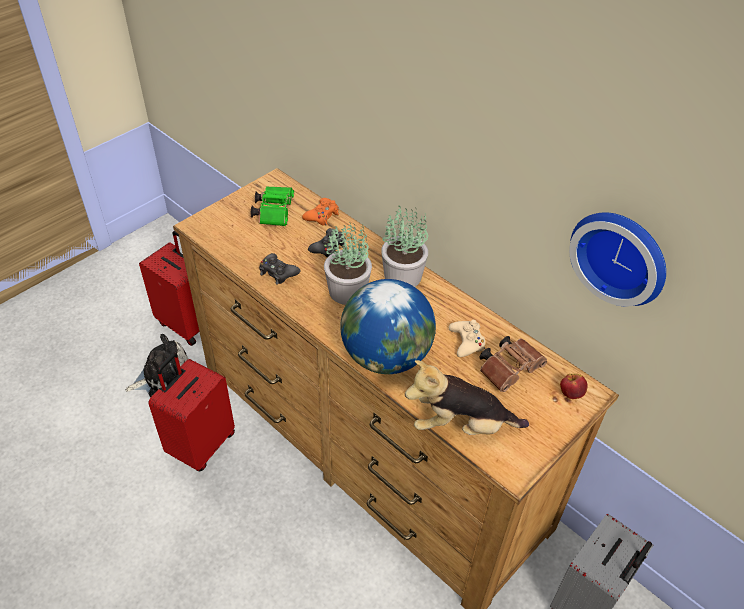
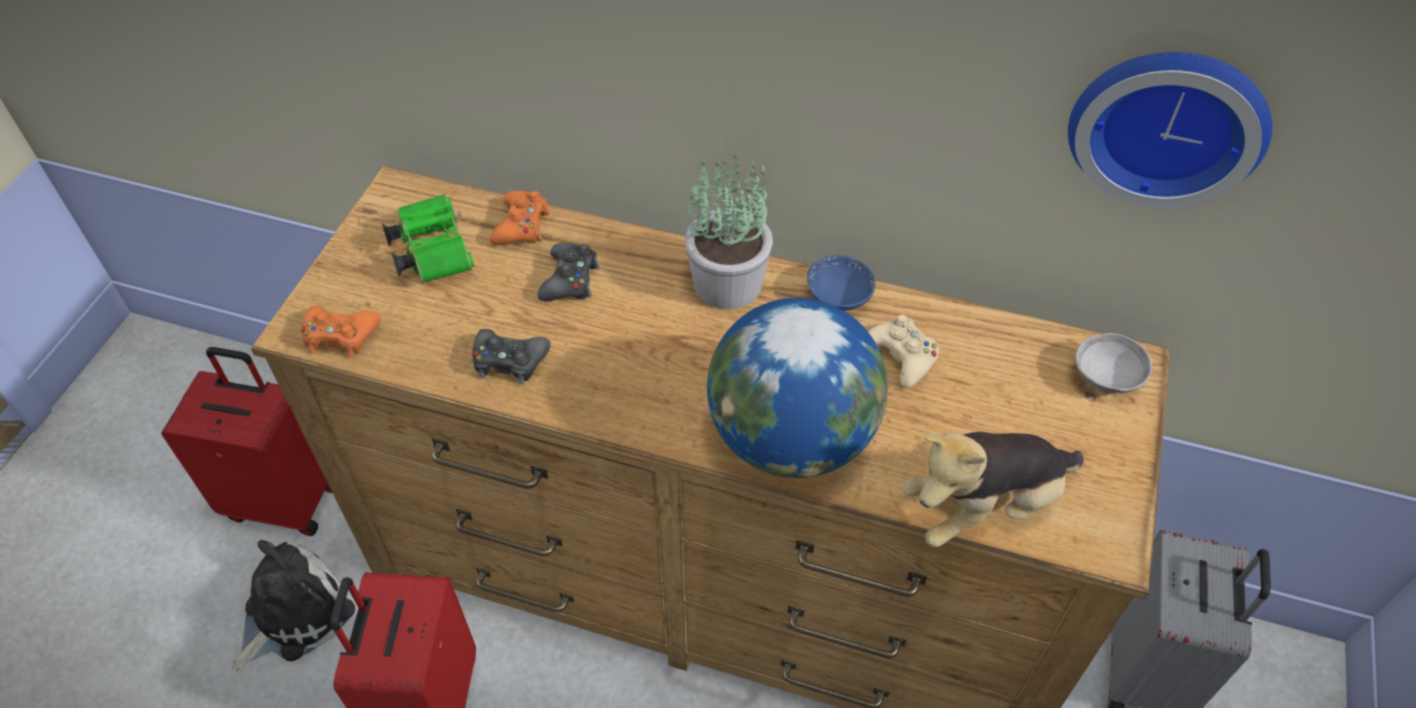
camera: 25 degrees left, 5 degrees up
(212, 234) = (340, 336): none -> orange game controller
(348, 291) = (655, 346): potted plant -> none
(454, 302) = (838, 296): none -> blue bowl
(510, 369) = (995, 375): brown binoculars -> none
(571, 393) = (1106, 377): apple -> grey bowl

